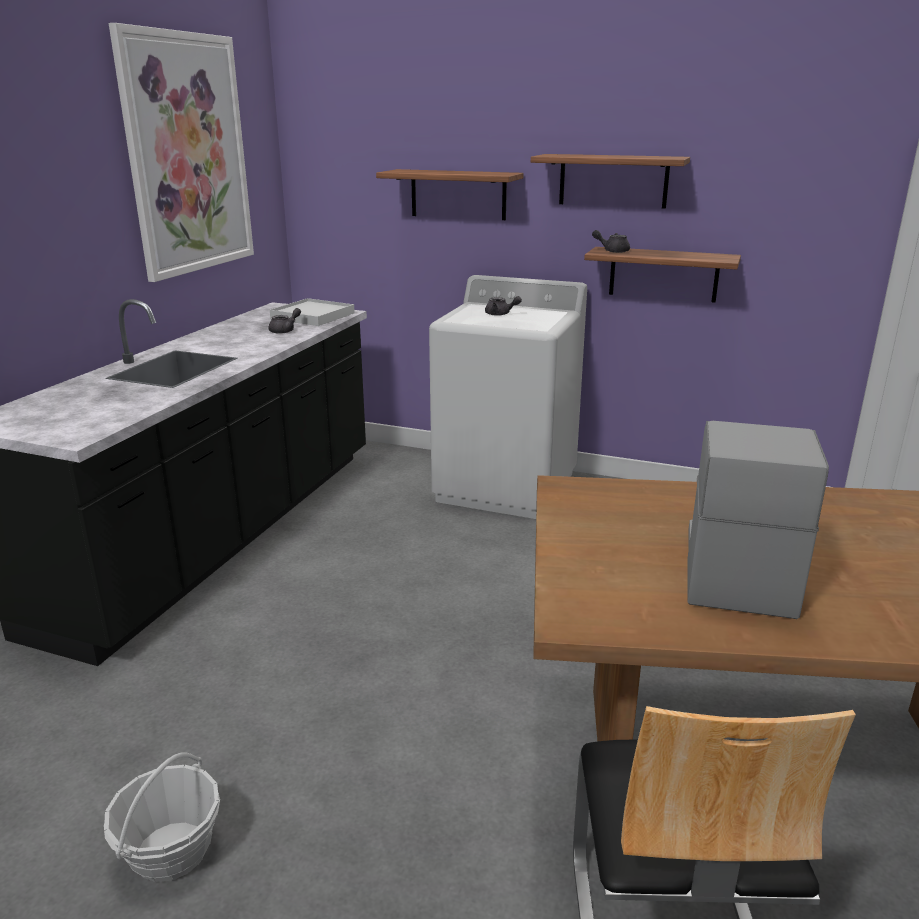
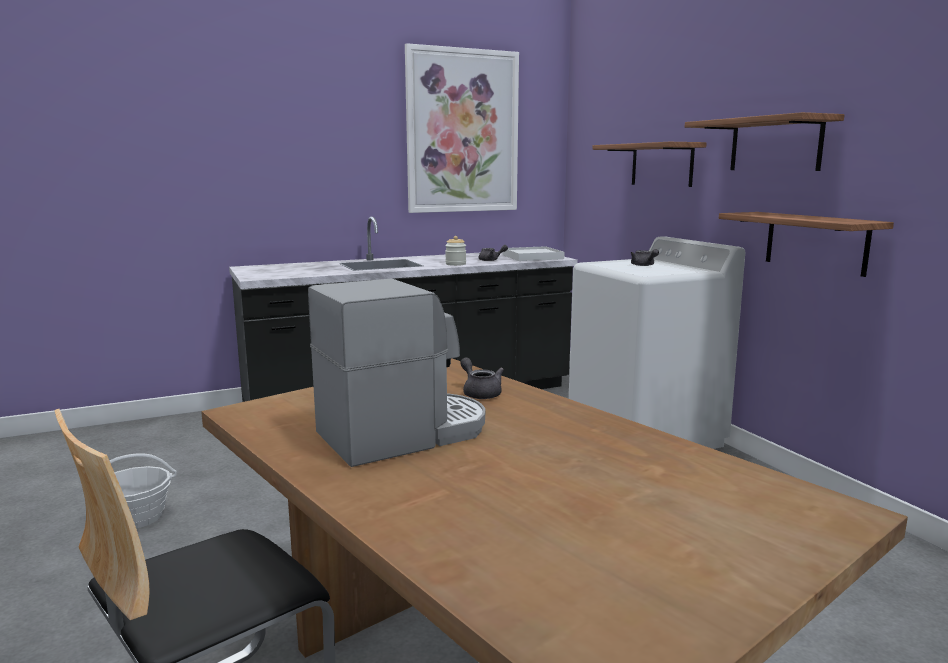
camera: 45 degrees right, 10 degrees down
(267, 346) = (455, 264): none -> jar
(612, 251) = (756, 213): grey teapot -> grey teapot (480, 393)

